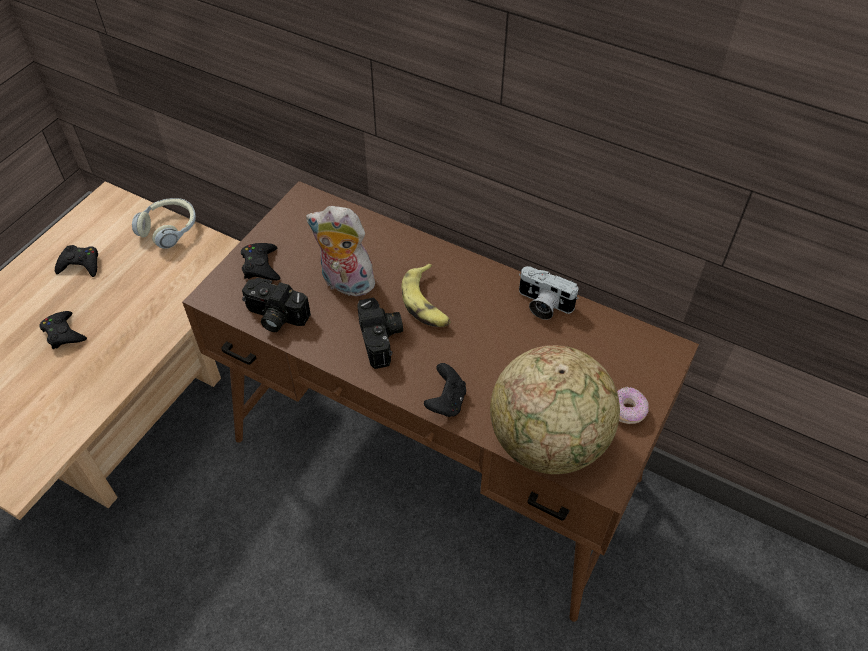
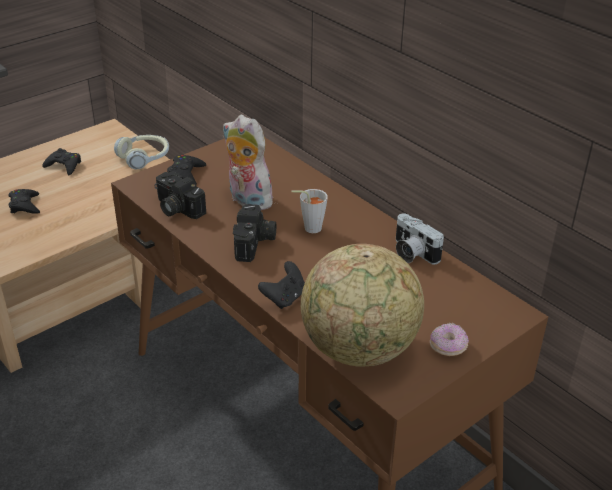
camera: 20 degrees right, 15 degrees down
(427, 303) = (308, 228): banana -> grey cup

